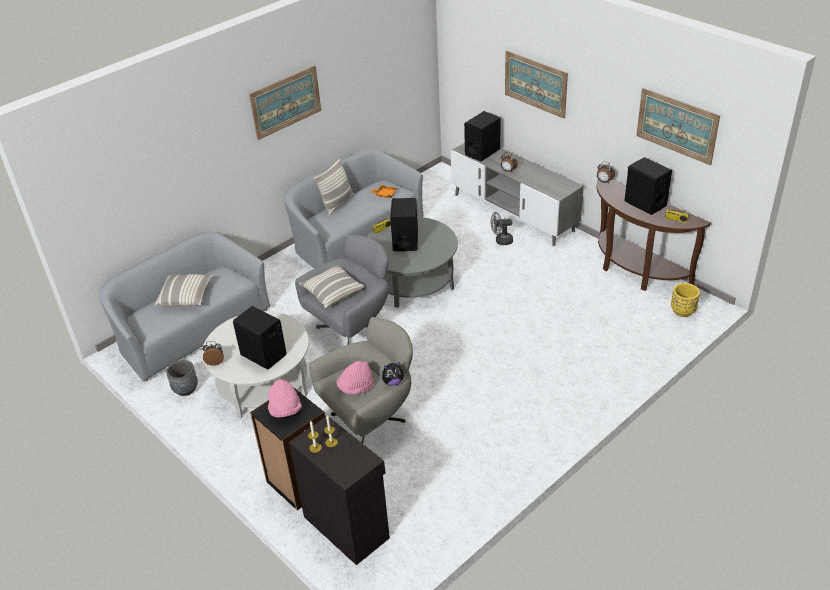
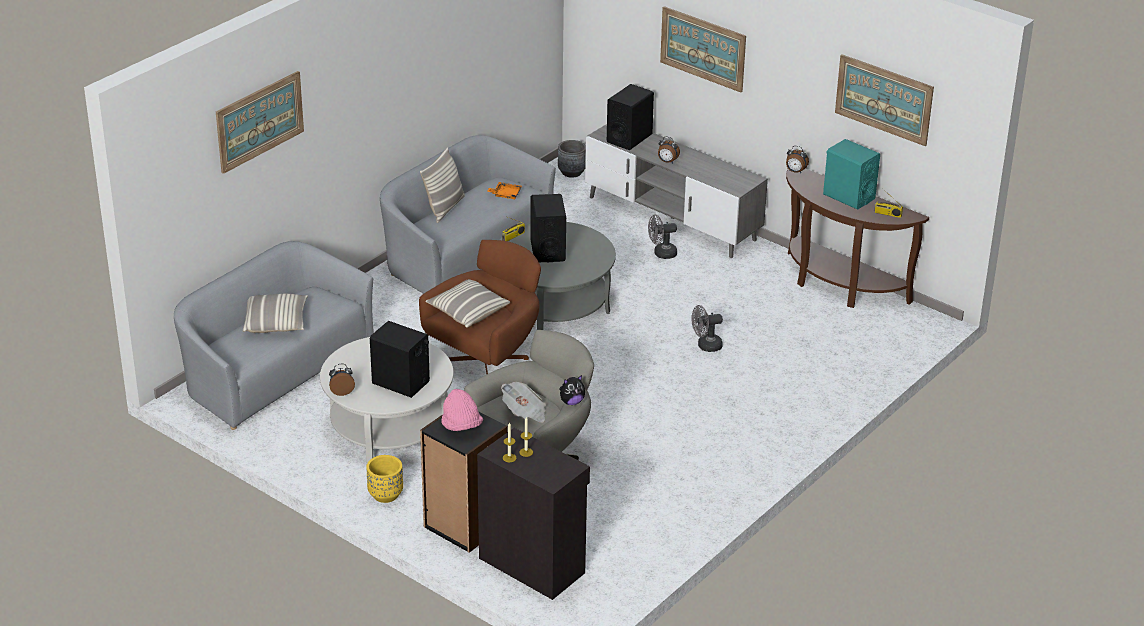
camera: 10 degrees left, 5 degrees down
(185, 389) = (290, 436): grey planter -> grey planter (571, 172)
(285, 102) = (389, 73): picture -> picture (259, 121)
(352, 326) = (487, 359): grey armchair -> brown armchair
(356, 388) = (524, 413): pink hat -> newspaper
(524, 321) = (705, 346): none -> grey fan
(645, 203) = (848, 196): black speaker -> turquoise speaker
(683, 311) = (900, 329): yellow planter -> yellow planter (385, 495)

